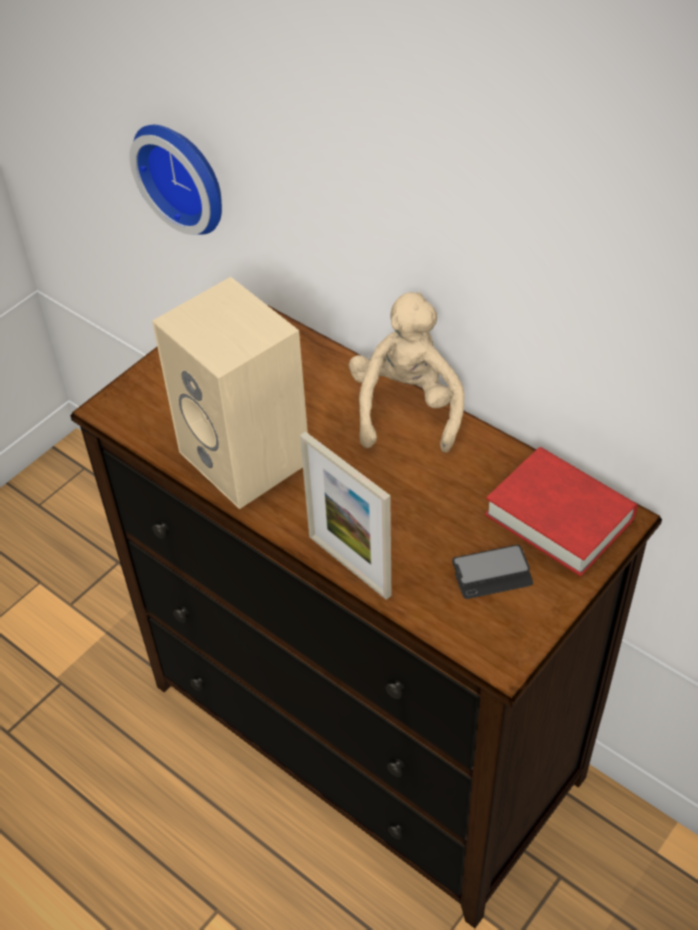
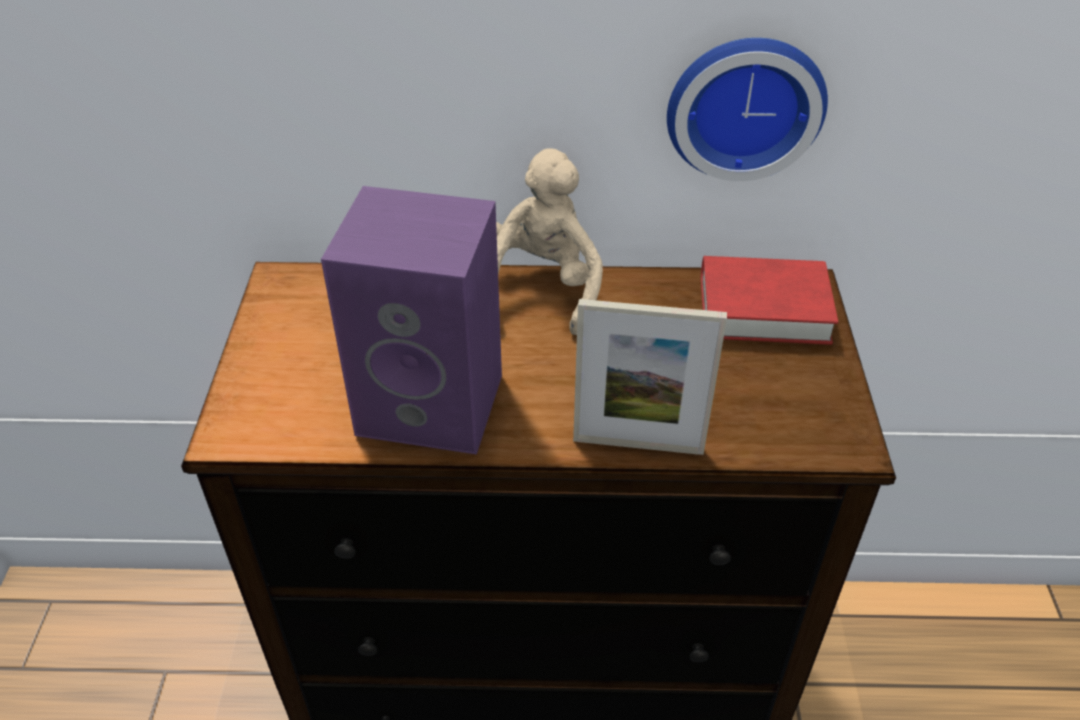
camera: 40 degrees left, 5 degrees down
(184, 175) = (153, 150): wall clock -> wall clock (744, 104)
(248, 457) = (434, 403): beige speaker -> purple speaker
(406, 409) = (542, 288): beige plush toy -> beige plush toy turned 45 degrees clockwise
(492, 573) = (764, 381): phone -> none

